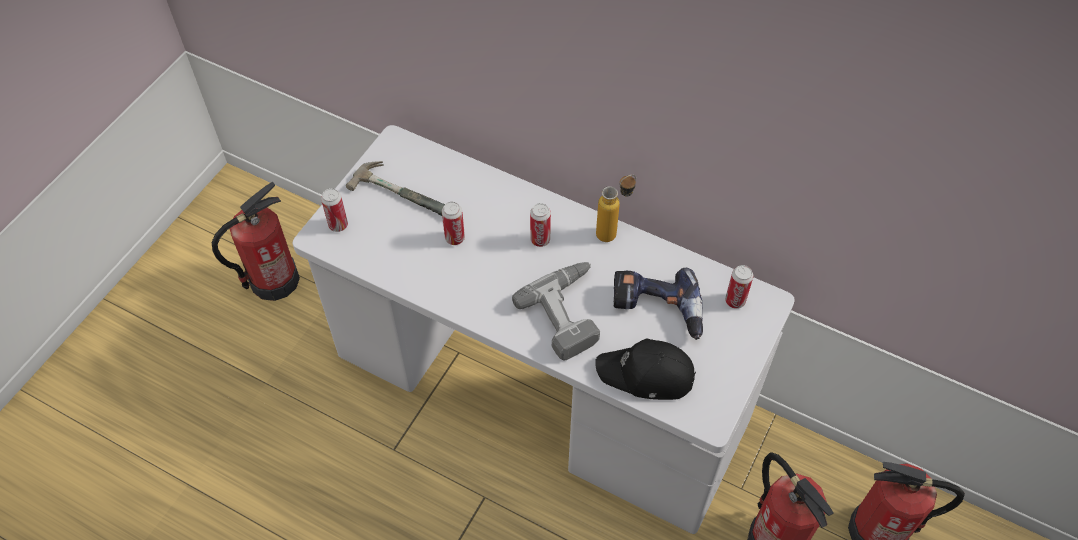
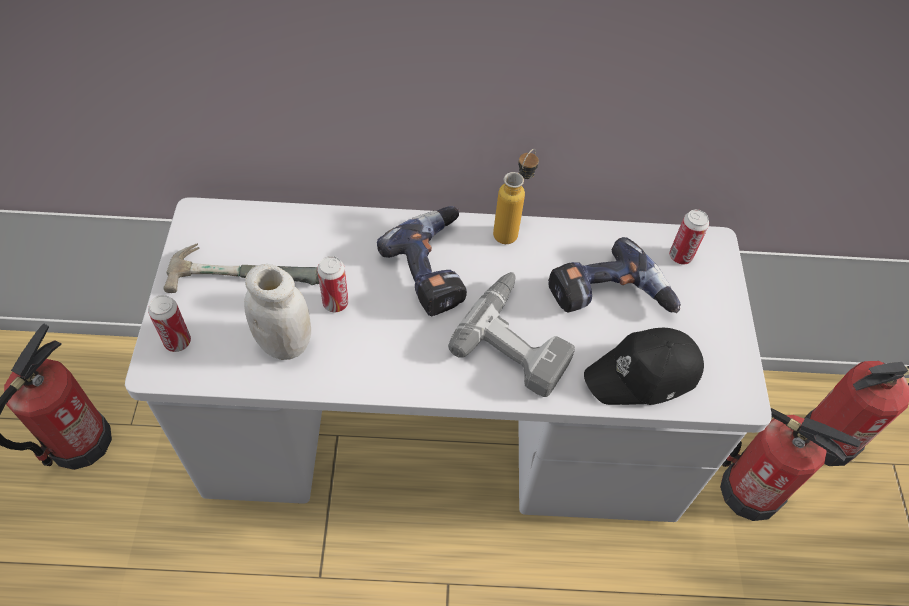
camera: 30 degrees left, 0 degrees up
(406, 253) = (284, 343): none -> white jar
(540, 240) = (436, 268): can -> power drill

